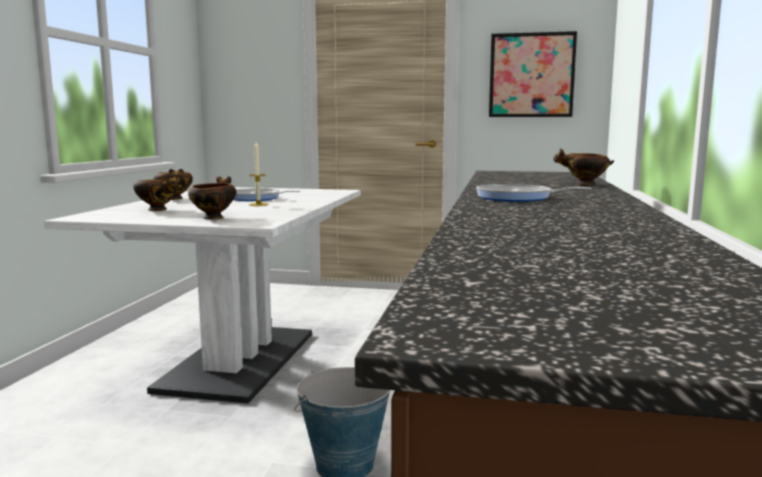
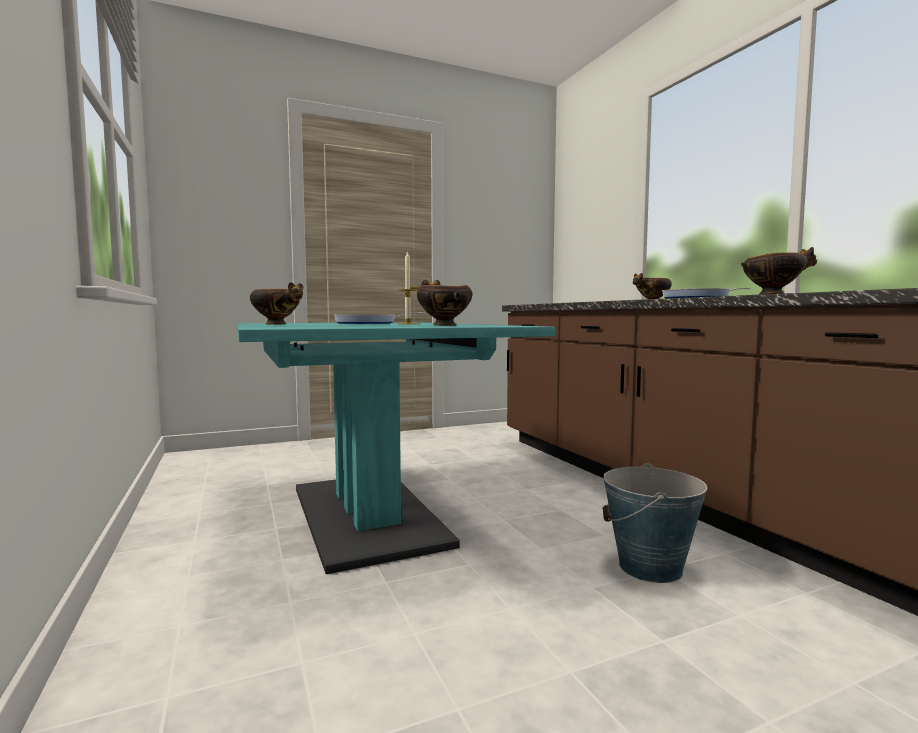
camera: 35 degrees left, 5 degrees down
(159, 210) = (330, 325): bowl -> bowl (774, 294)
(239, 360) = (366, 515): white dining table -> turquoise dining table
(531, 75) = (500, 232): picture -> none

